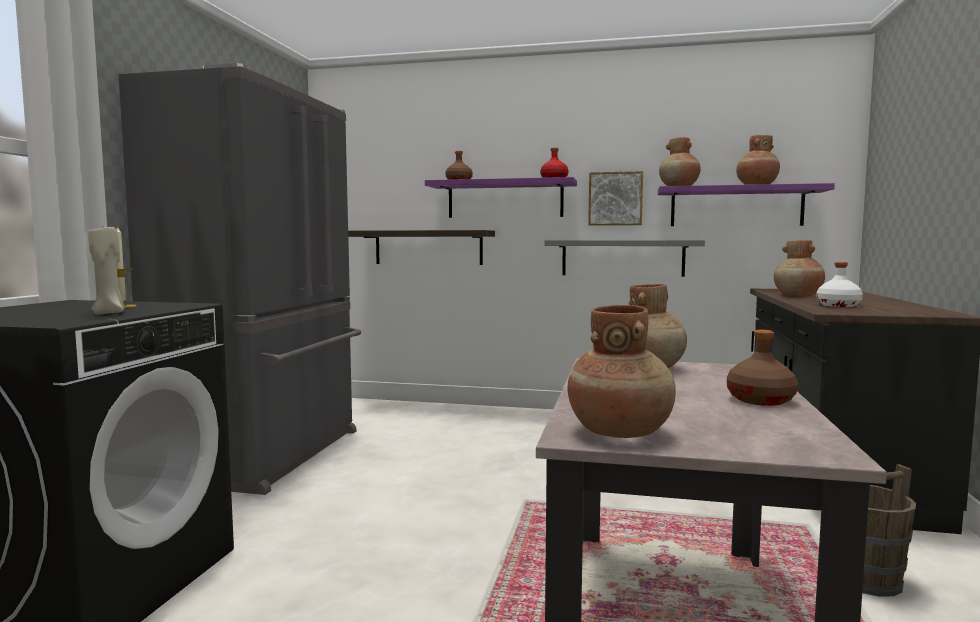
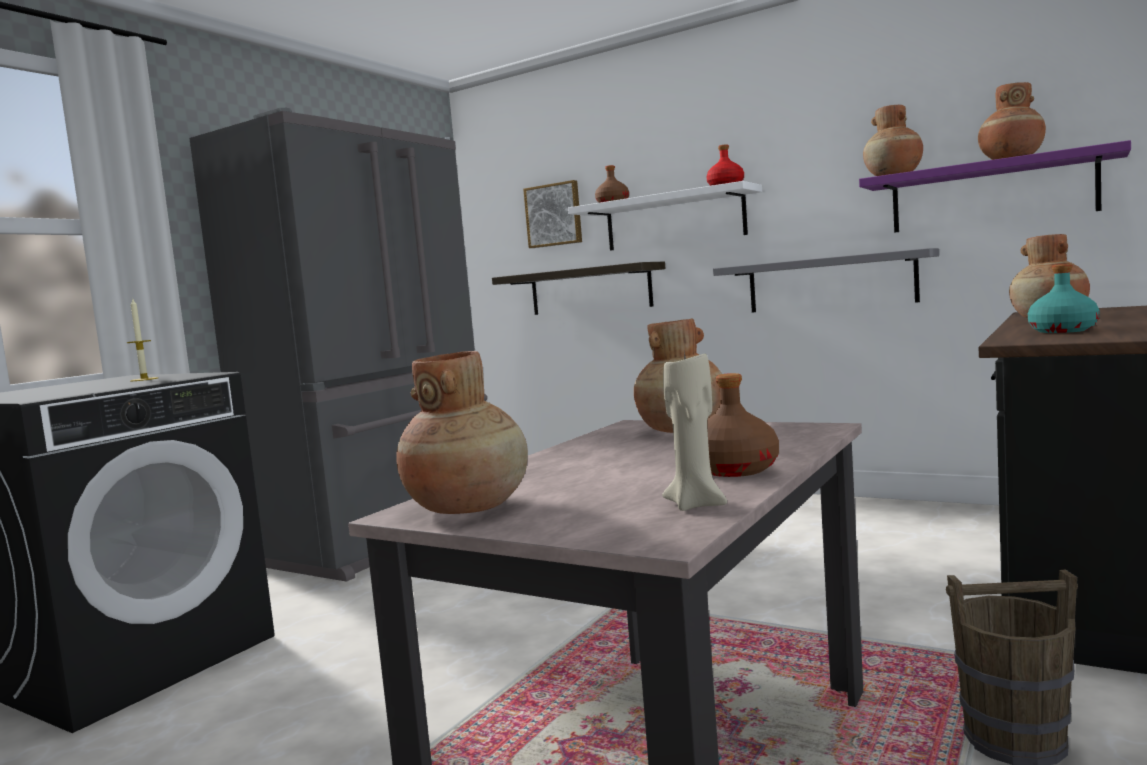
camera: 20 degrees right, 0 degrees up
(109, 313) = (108, 387): beige candle -> beige candle (696, 504)
(505, 199) = (674, 220): purple shelf -> white shelf
(615, 199) = (814, 202): picture -> picture (554, 215)
(838, 305) = (1062, 331): white bottle -> turquoise bottle

